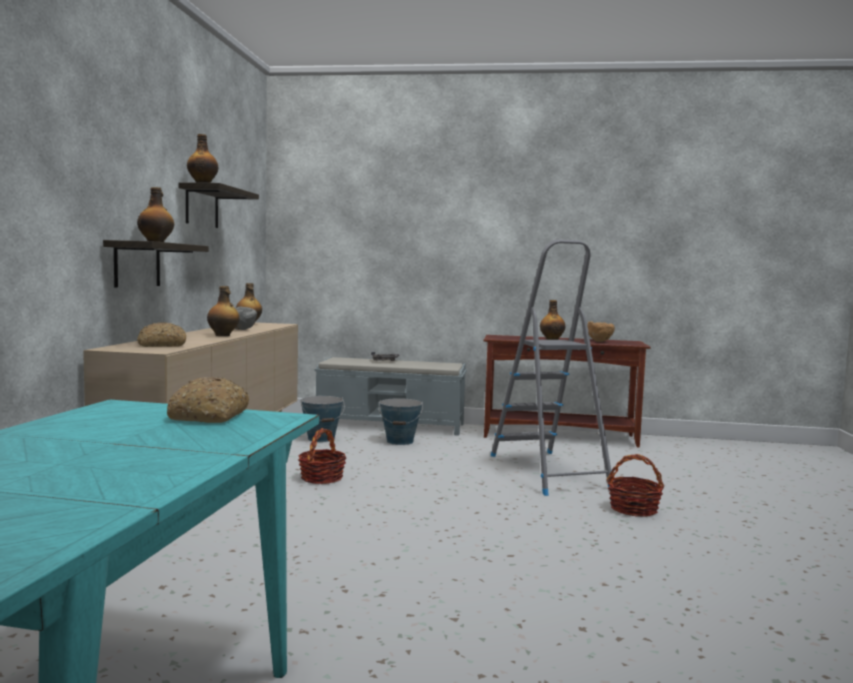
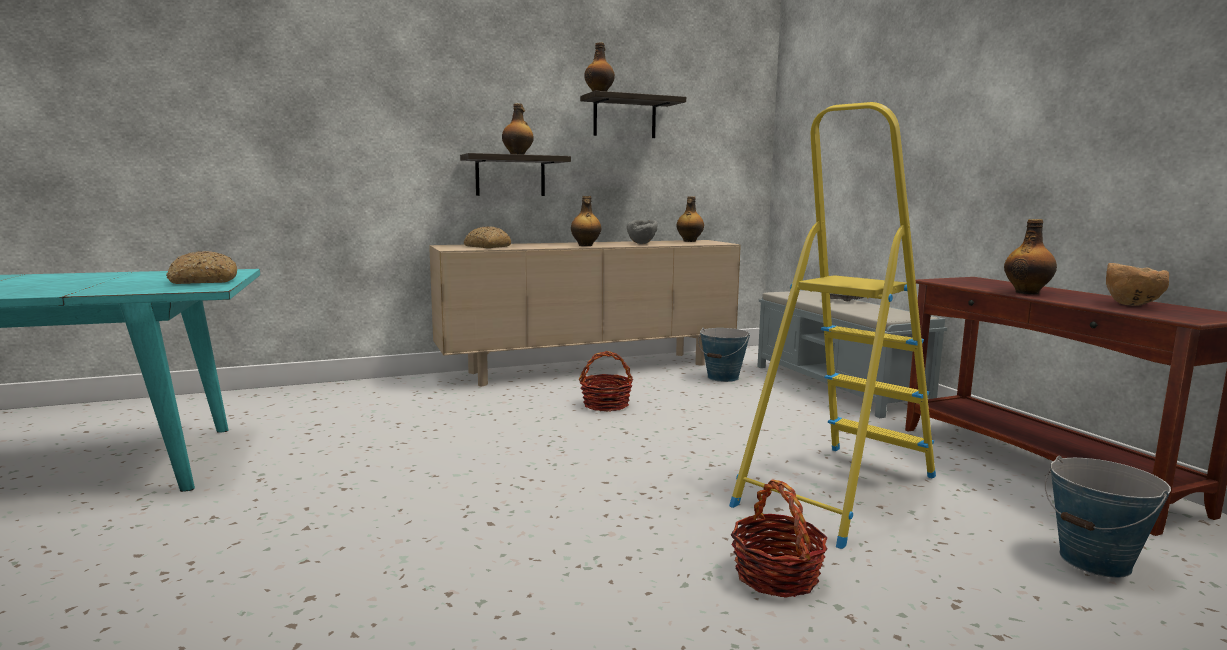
camera: 60 degrees right, 5 degrees up
(400, 441) = (786, 402): bucket -> bucket (1095, 561)
(547, 471) = (838, 489): grey step ladder -> yellow step ladder

